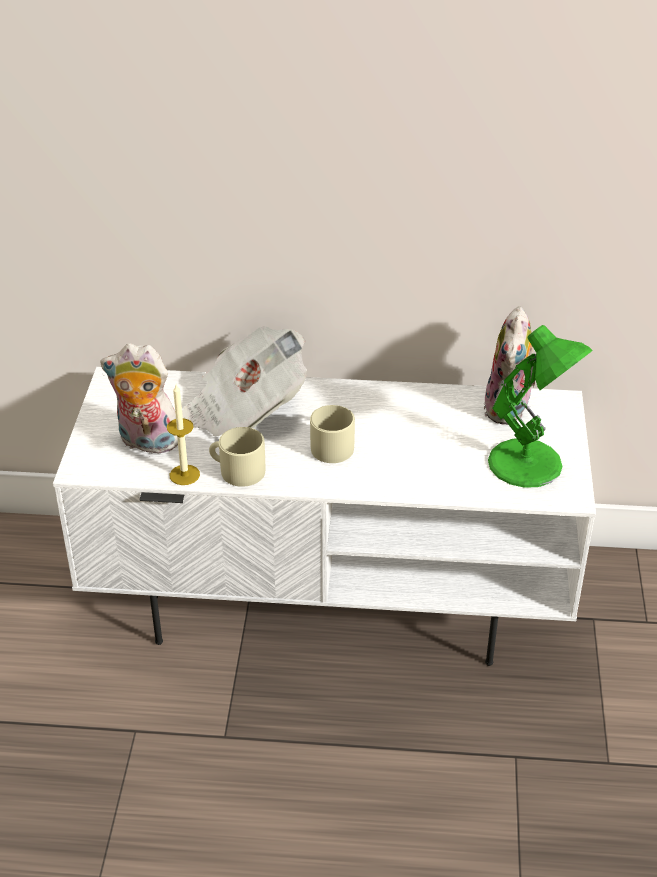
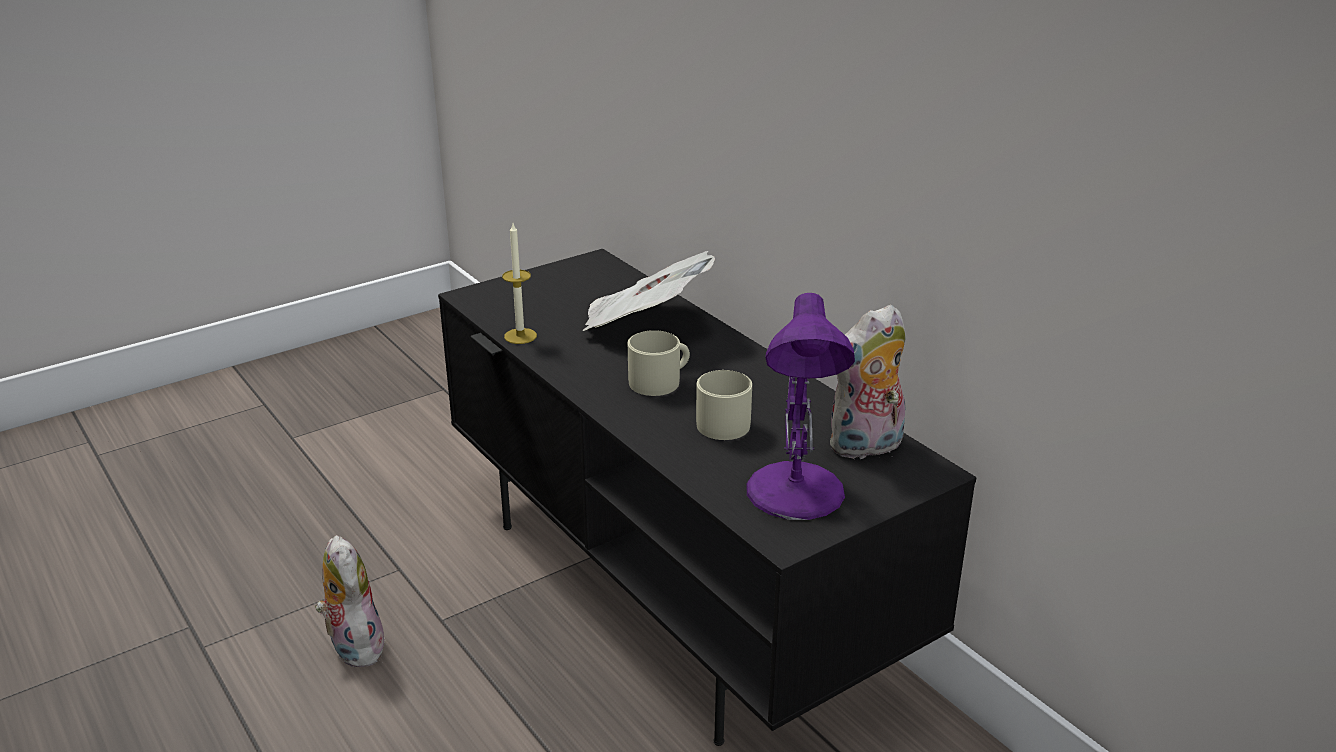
camera: 50 degrees right, 10 degrees down
(146, 443) = (537, 305): plush toy -> plush toy (353, 646)
(237, 470) = (559, 354): beige mug -> beige mug (720, 422)
(331, 596) = (676, 591): white tv stand -> black tv stand
(529, 464) = (796, 494): green table lamp -> purple table lamp

